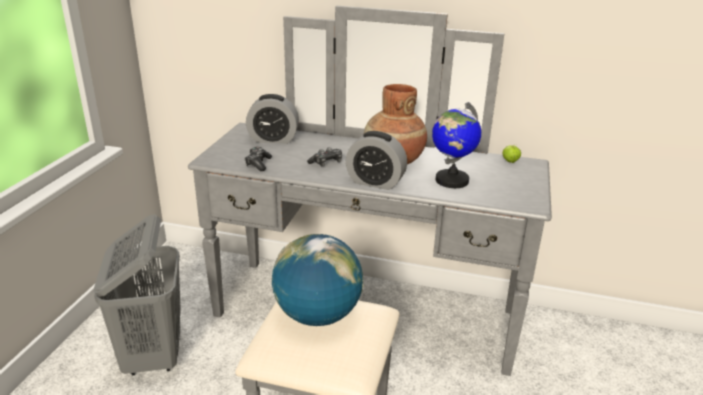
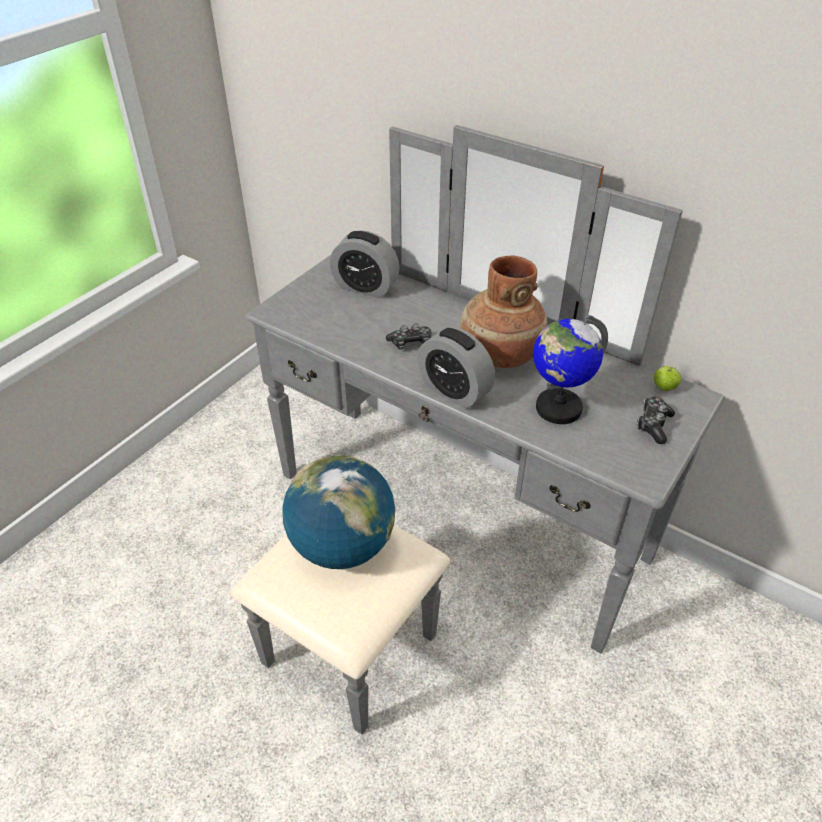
camera: 20 degrees right, 15 degrees up
(153, 355) = (204, 512): grey laundry basket -> none
(258, 164) = (326, 329): game controller -> game controller (653, 425)

